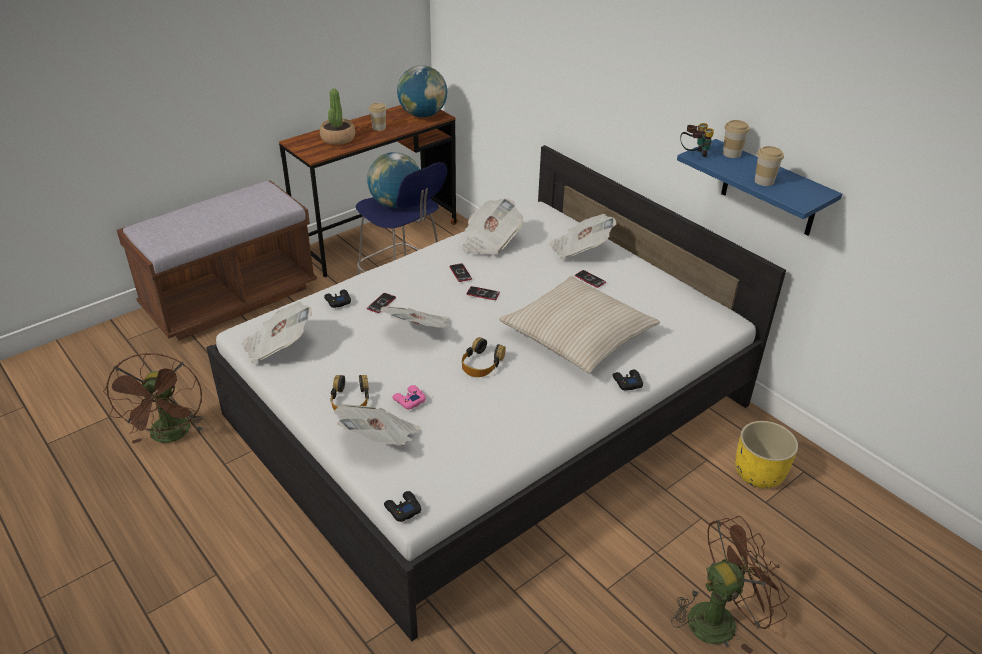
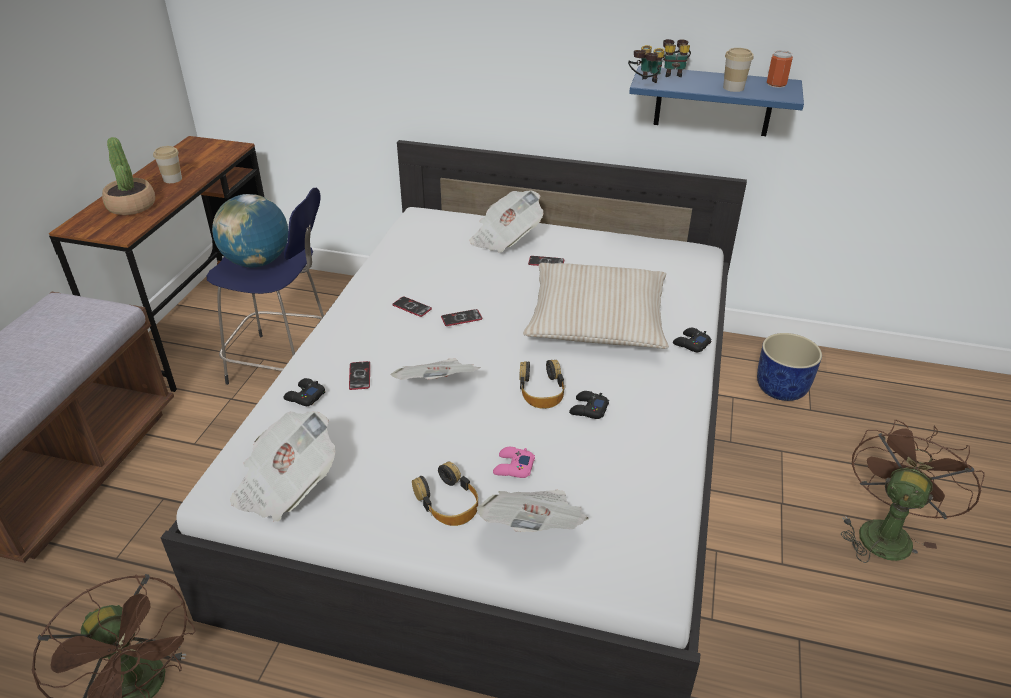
camera: 35 degrees left, 0 degrees up
(402, 509) = (645, 592): black game controller -> black game controller (588, 409)
(423, 115) = (212, 151): globe -> none
(490, 242) = (408, 263): newspaper -> none
(731, 154) = (672, 74): cup -> binoculars
(758, 473) = (780, 388): yellow planter -> blue planter
(809, 190) = (776, 84): none -> can

